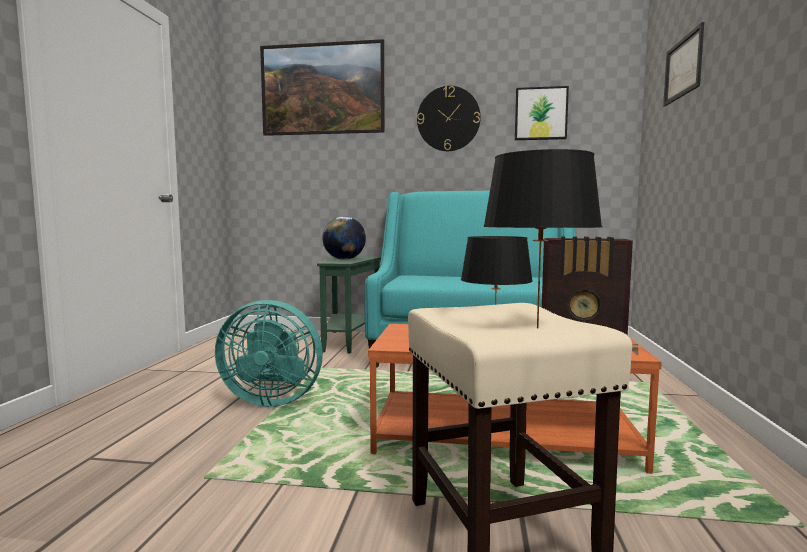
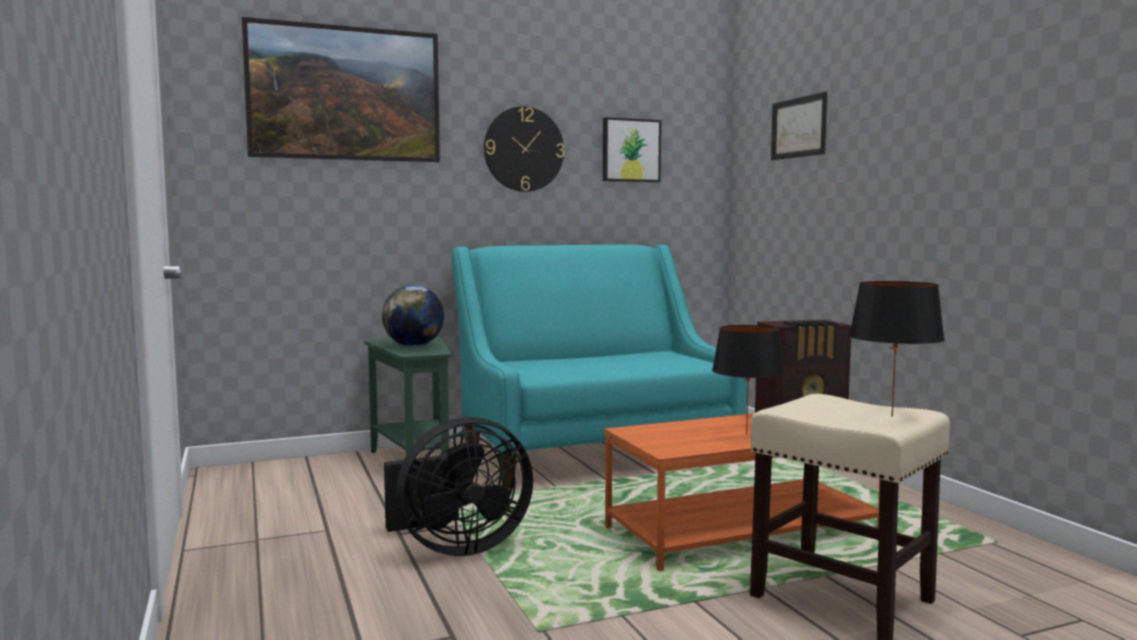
camera: 30 degrees left, 0 degrees up
(272, 399) = (456, 547): turquoise fan -> black fan

